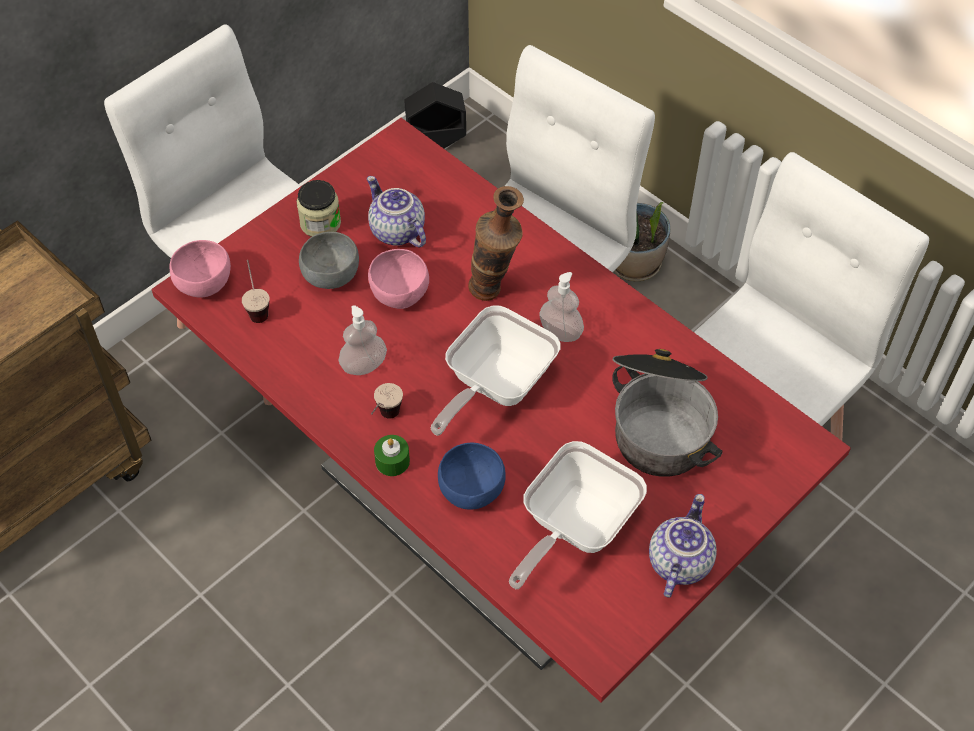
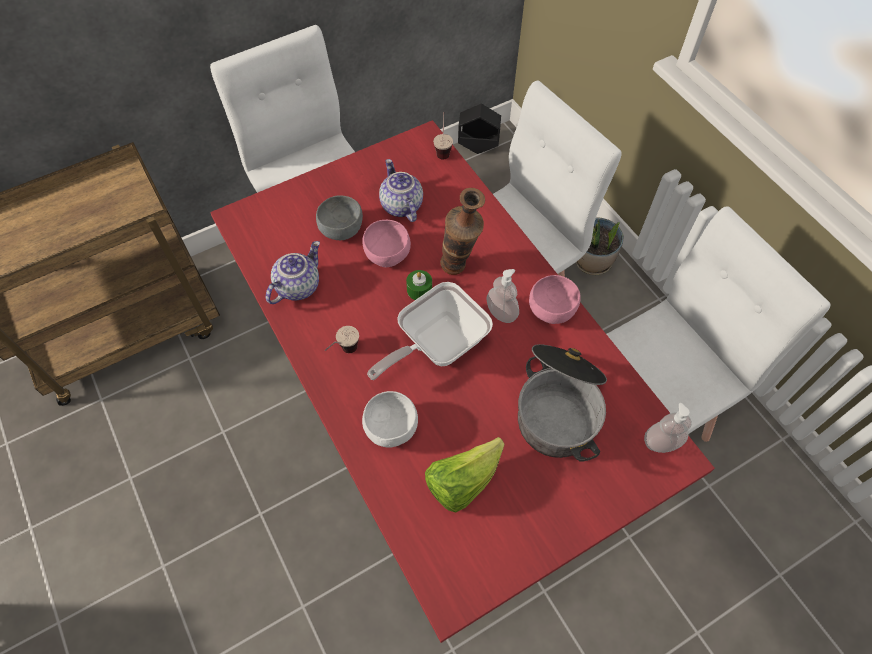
camera: 15 degrees right, 5 degrees up
(204, 284) = (248, 216): pink bowl -> pink bowl (551, 310)
(257, 307) = (279, 242): cup -> cup (443, 149)
(320, 223) = (347, 188): jar -> none
(364, 365) = (342, 305): soap dispenser -> soap dispenser (661, 442)
(392, 461) = (338, 389): green candle -> green candle (419, 290)
(471, 490) = (390, 428): blue bowl -> white bowl
(573, 528) = (462, 481): frying pan -> lettuce
(678, 561) = (540, 534): teapot -> teapot (297, 286)

